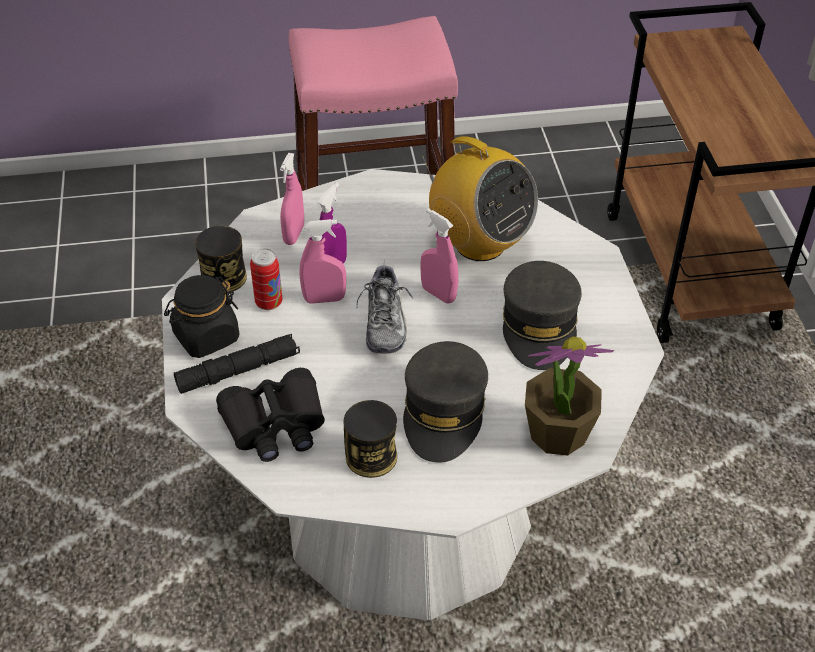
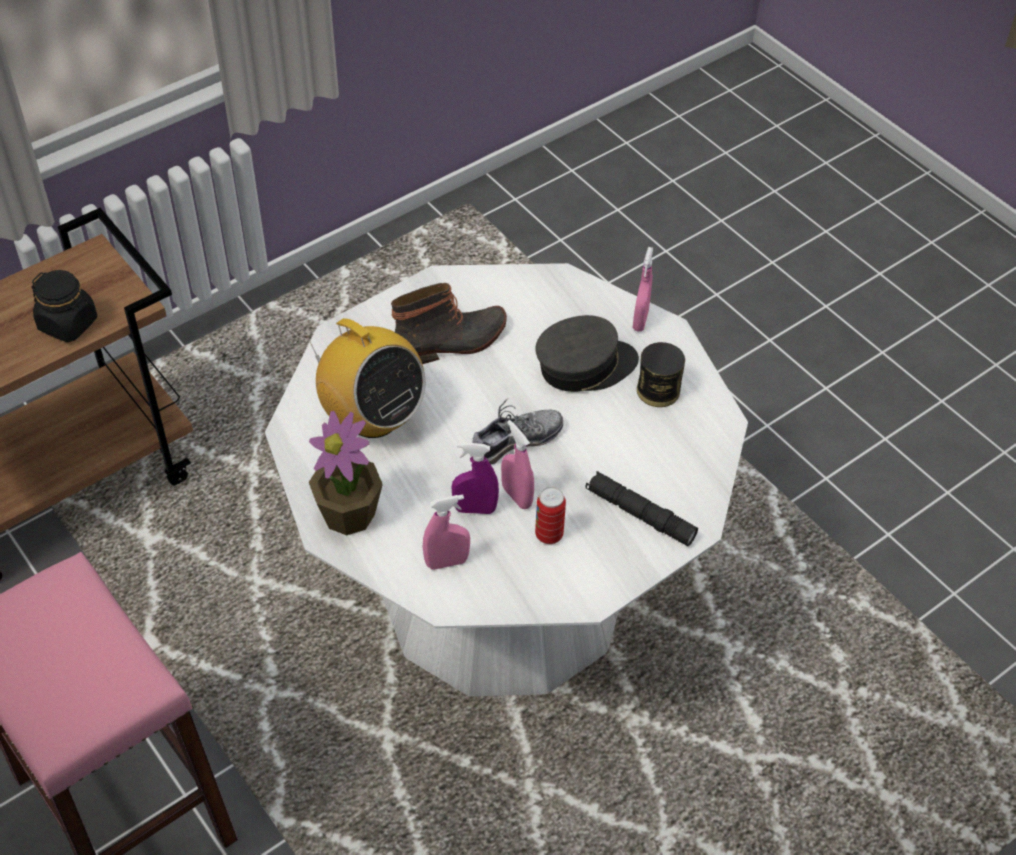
camera: 120 degrees left, 5 degrees up
(206, 337) = (621, 558): black jar -> black jar (68, 324)
(224, 277) = (541, 587): can -> none
(275, 425) = (674, 461): black binoculars -> none
(438, 294) = (457, 420): pink spray bottle -> pink spray bottle (640, 320)
(479, 244) = (372, 418): radio -> radio turned 120 degrees clockwise
(540, 326) = (452, 343): grey cap -> boot
(557, 434) = (557, 297): potted plant -> potted plant (349, 514)

